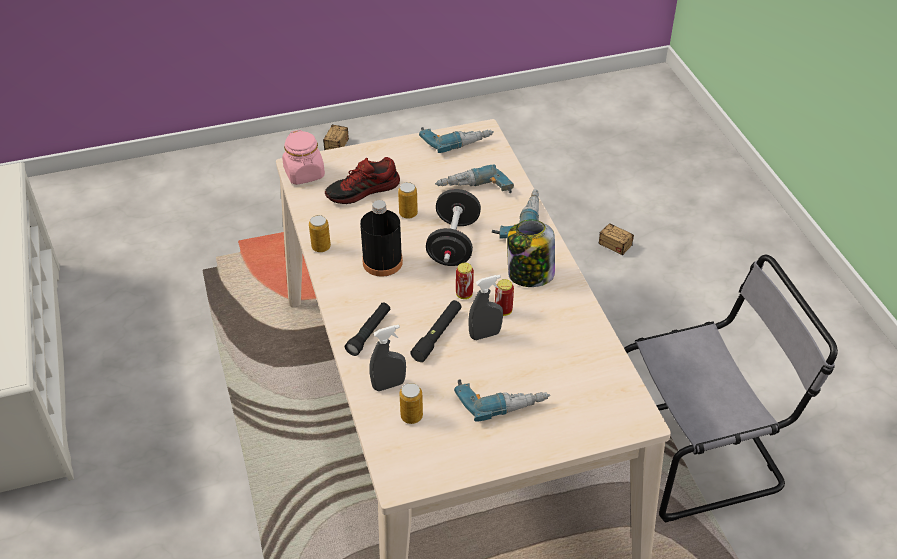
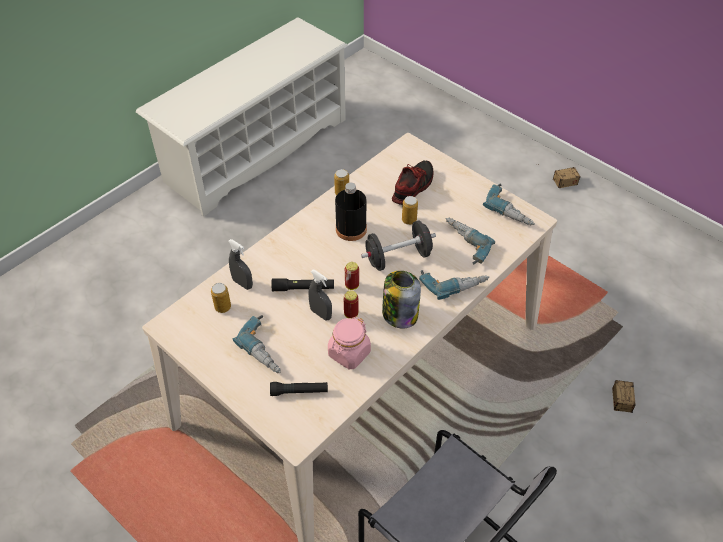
camera: 60 degrees right, 5 degrees up
(304, 173) = (405, 151): pink jar -> pink jar (349, 353)
(363, 191) = (412, 187): shoe -> shoe turned 90 degrees clockwise
(369, 333) = (281, 253): black flashlight -> black flashlight (299, 391)

